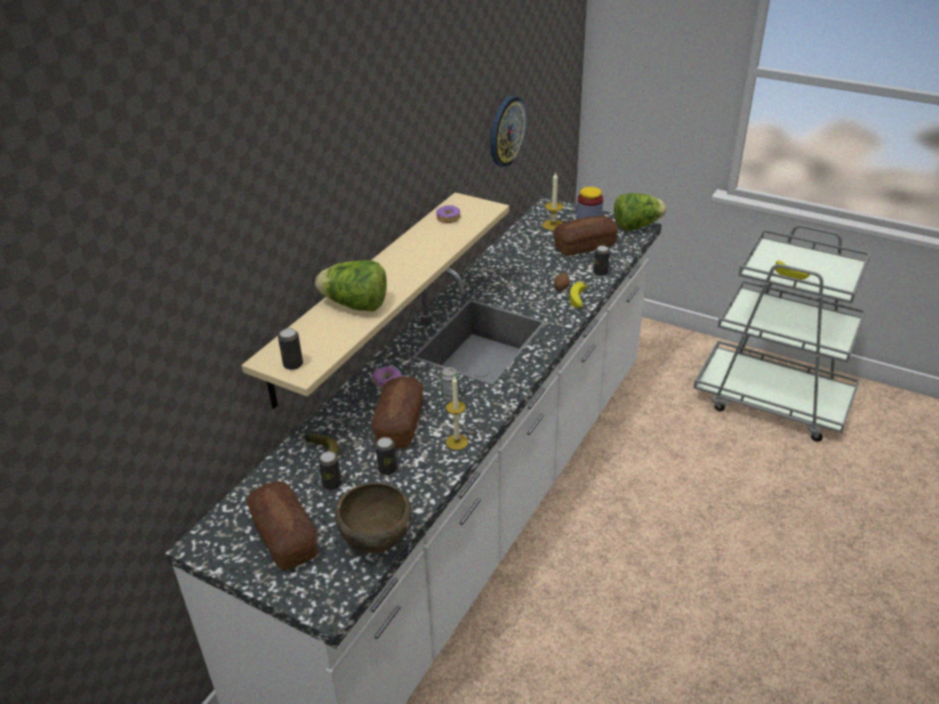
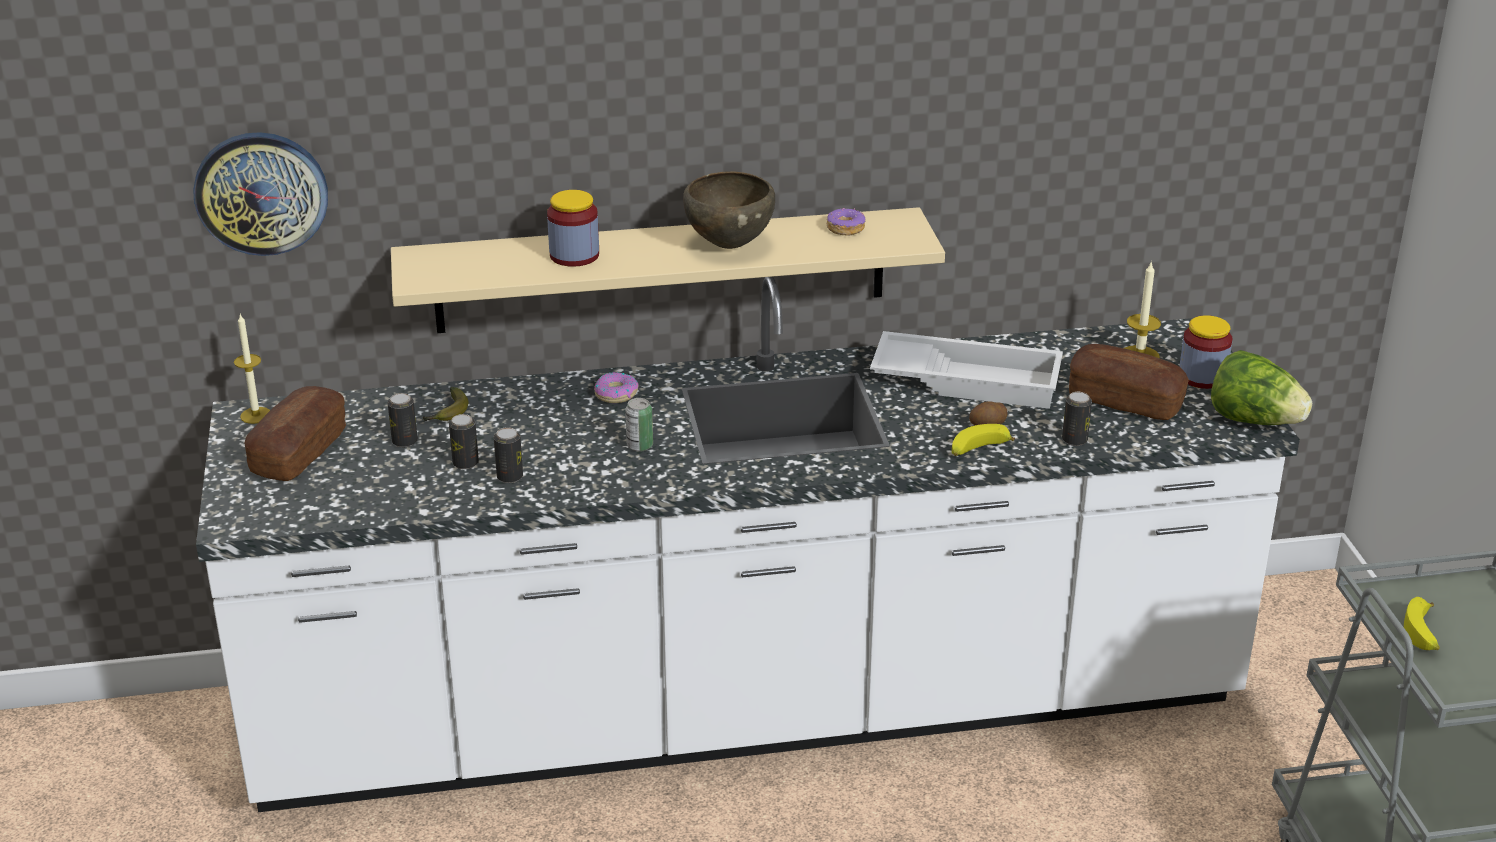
camera: 50 degrees right, 5 degrees down
(293, 364) = (423, 271): can -> can (510, 477)
(355, 305) = (574, 255): lettuce -> jar
(376, 542) = (347, 507): brown bowl -> brown bowl (729, 245)
(399, 424) = (551, 435): bread -> none
(457, 442) = (564, 485): candle -> candle (256, 415)
(506, 131) = (1099, 161): wall clock -> wall clock (261, 192)
(516, 274) = (968, 379): none -> white tray

